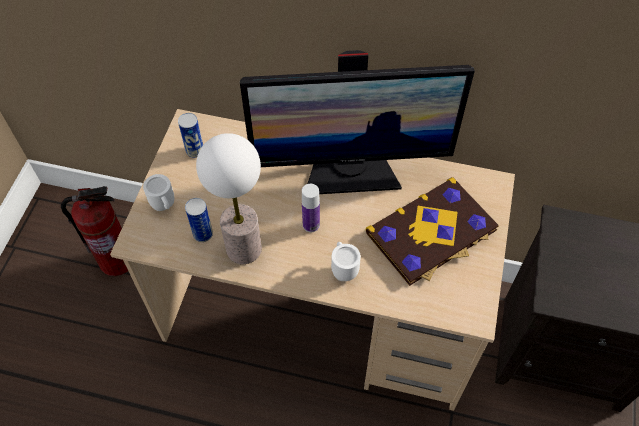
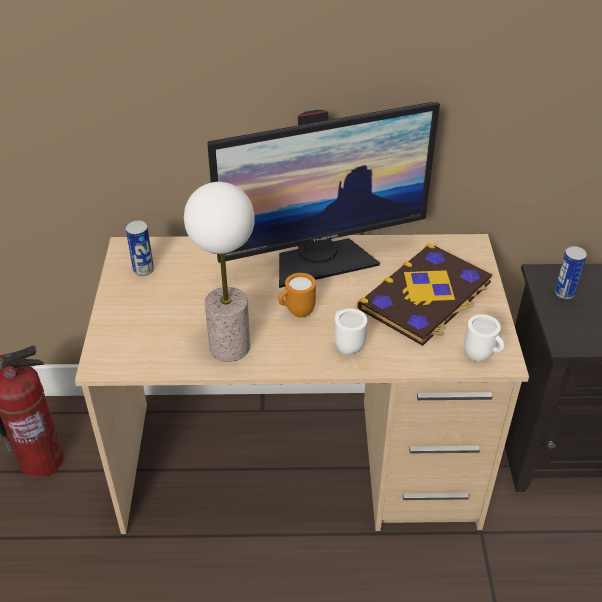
camera: 15 degrees left, 15 degrees down
(165, 207) = (125, 325): white mug -> white mug (482, 356)
(203, 234) = (178, 342): can -> can (564, 293)
(311, 225) = (296, 312): bottle -> orange mug

